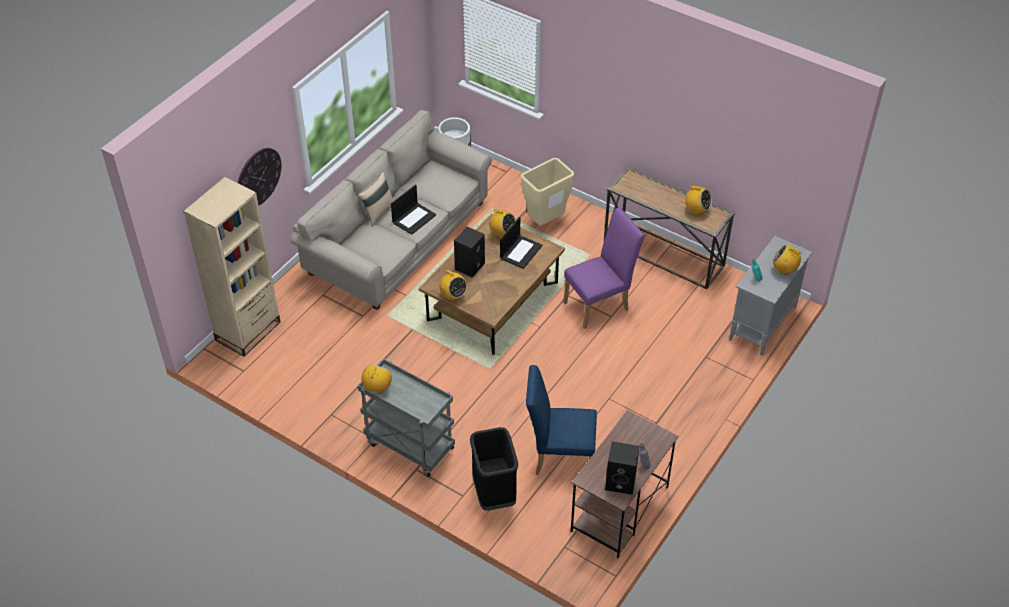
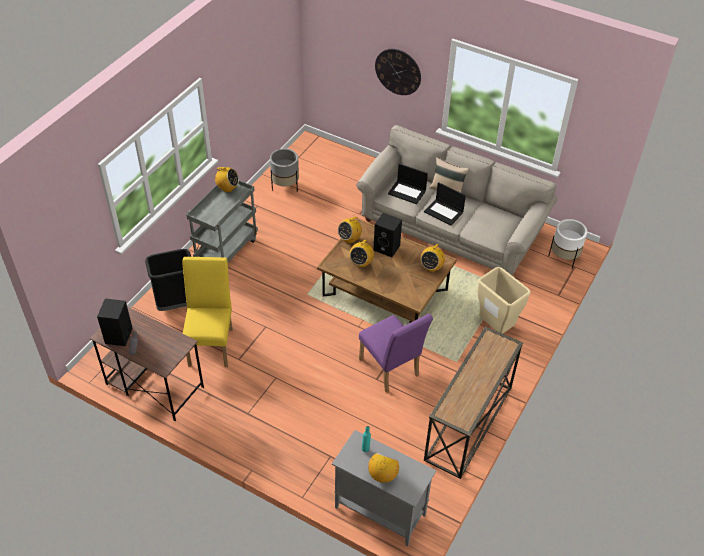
camera: 85 degrees right, 0 degrees up
(248, 331) = (337, 155): beige bookcase -> none
(298, 385) = (285, 186): none -> grey planter
(521, 251) = (410, 281): laptop -> laptop (407, 192)
(559, 457) = (212, 343): blue chair -> yellow chair
(696, 210) = (466, 401): radio -> radio (361, 263)

